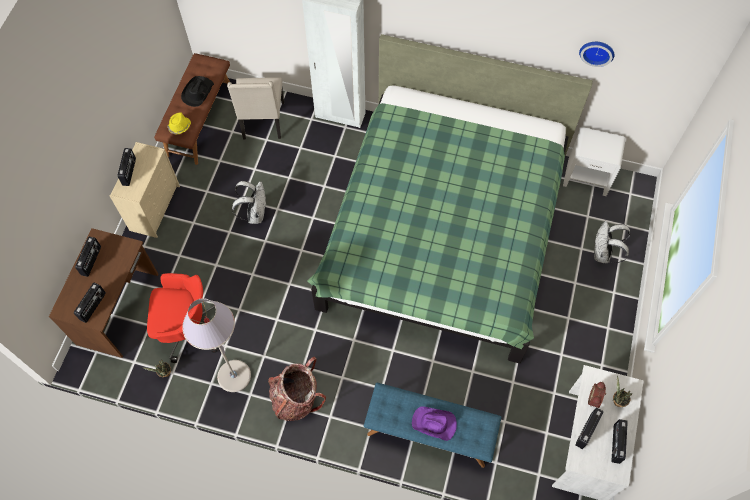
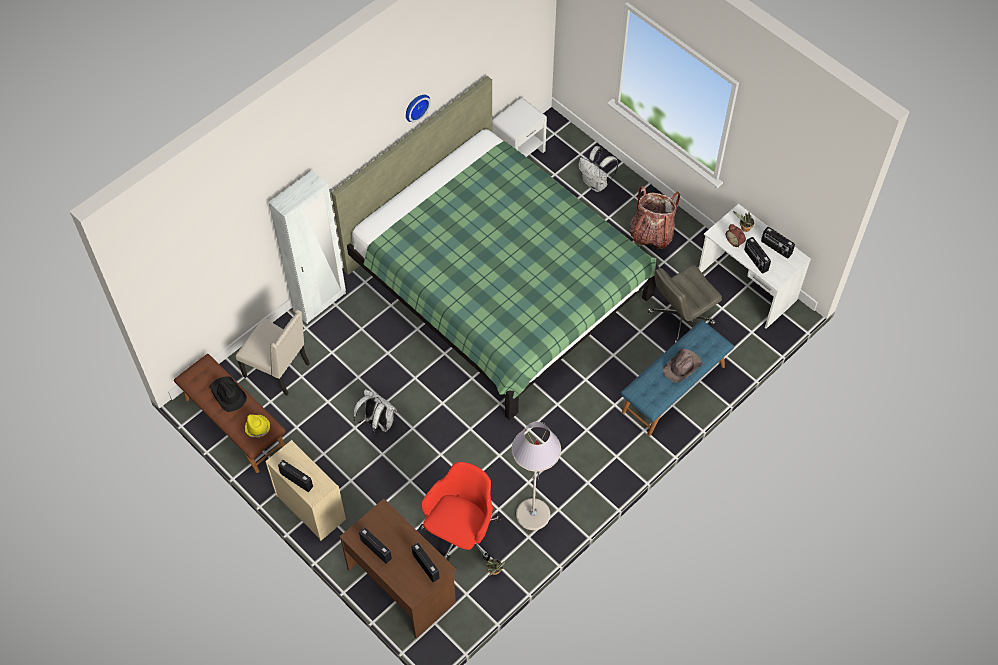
camera: 60 degrees left, 5 degrees down
(296, 398) = (584, 474): backpack -> backpack (651, 234)
(434, 424) = (682, 367): purple hat -> brown hat
(509, 400) = (680, 318): none -> grey office chair
(597, 51) = (481, 52): wall clock -> wall clock (415, 106)

